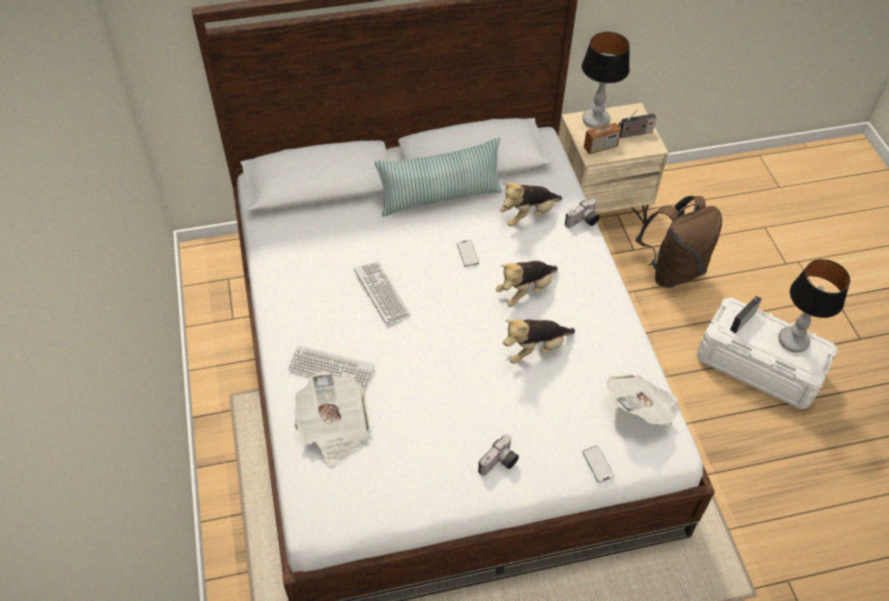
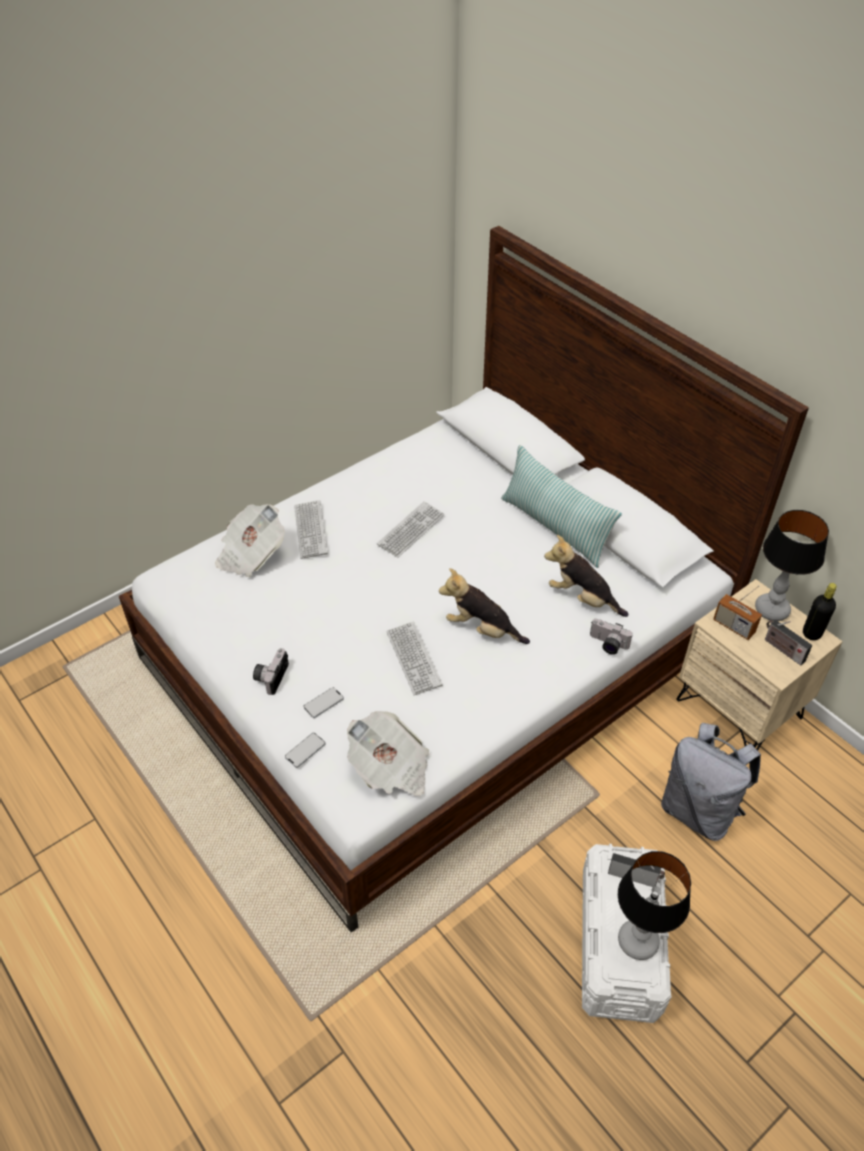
camera: 65 degrees right, 5 degrees down
(467, 254) = (498, 571): phone -> phone (323, 703)
(499, 464) = (271, 676): camera -> camera turned 90 degrees clockwise
(535, 349) = (413, 659): plush toy -> keyboard
(627, 112) = (812, 633): none -> black bottle
(672, 270) = (699, 810): brown backpack -> grey backpack

